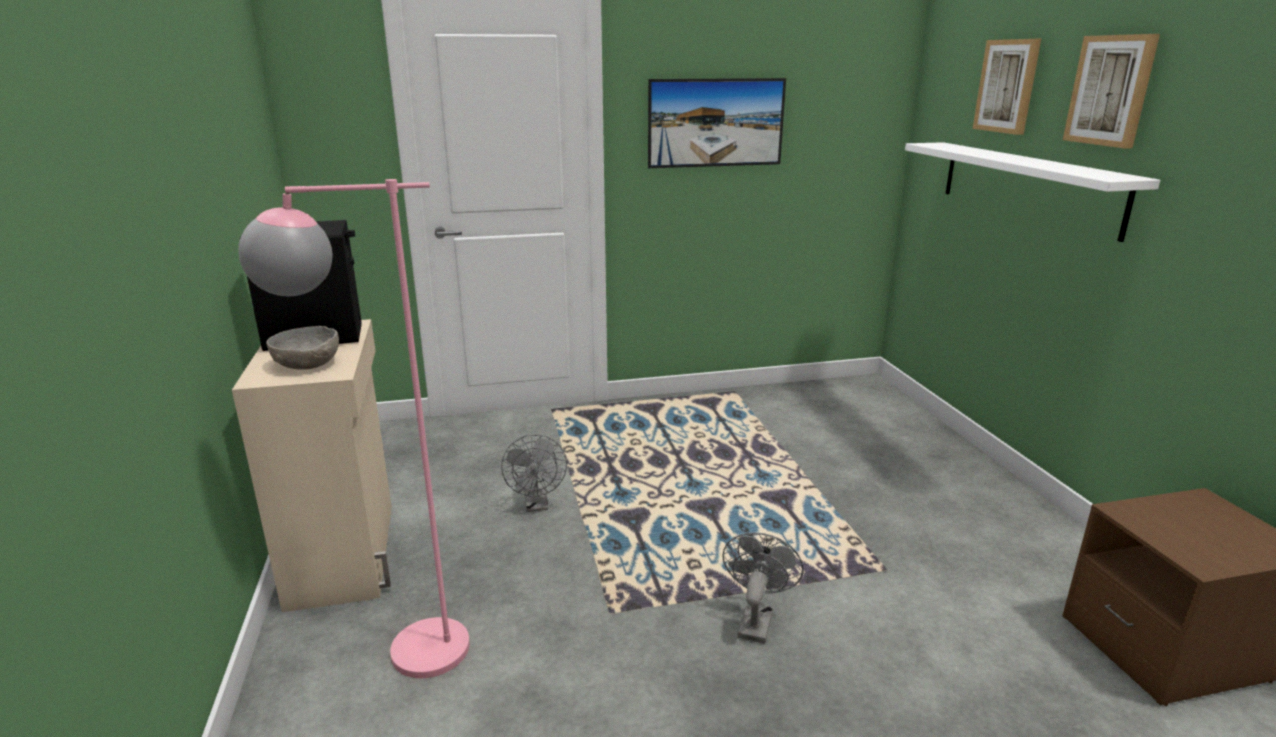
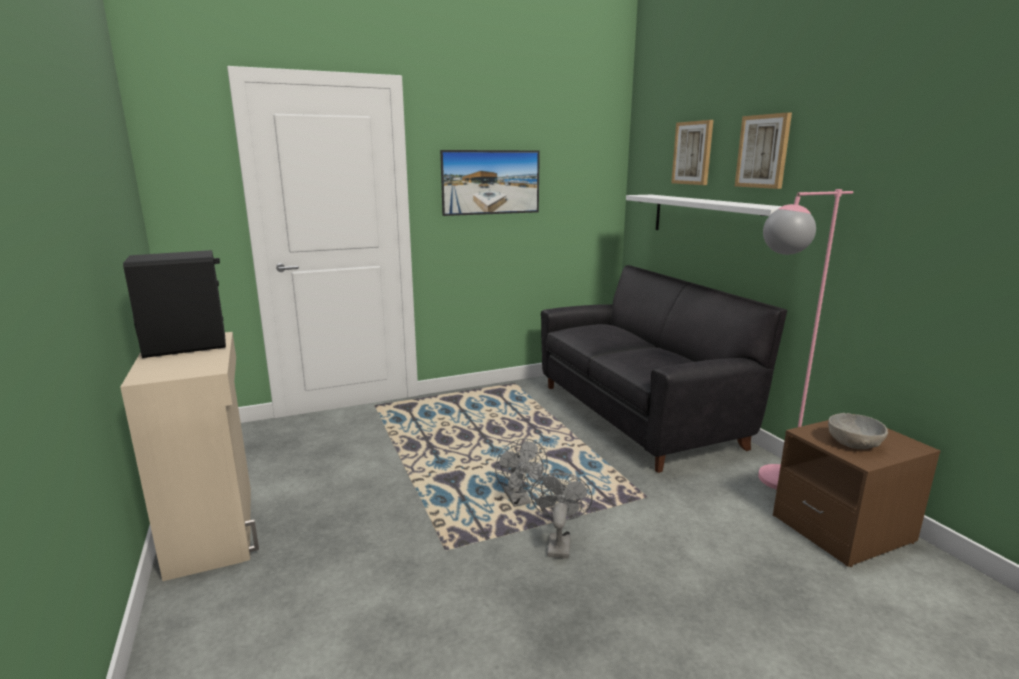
camera: 10 degrees left, 5 degrees down
(307, 364) = (184, 365): grey bowl -> grey bowl (853, 444)
(401, 654) = (275, 602): pink floor lamp -> pink floor lamp (770, 483)
(537, 505) = (373, 476): grey fan -> grey fan (519, 500)
(895, 451) = (638, 415): none -> black sofa

